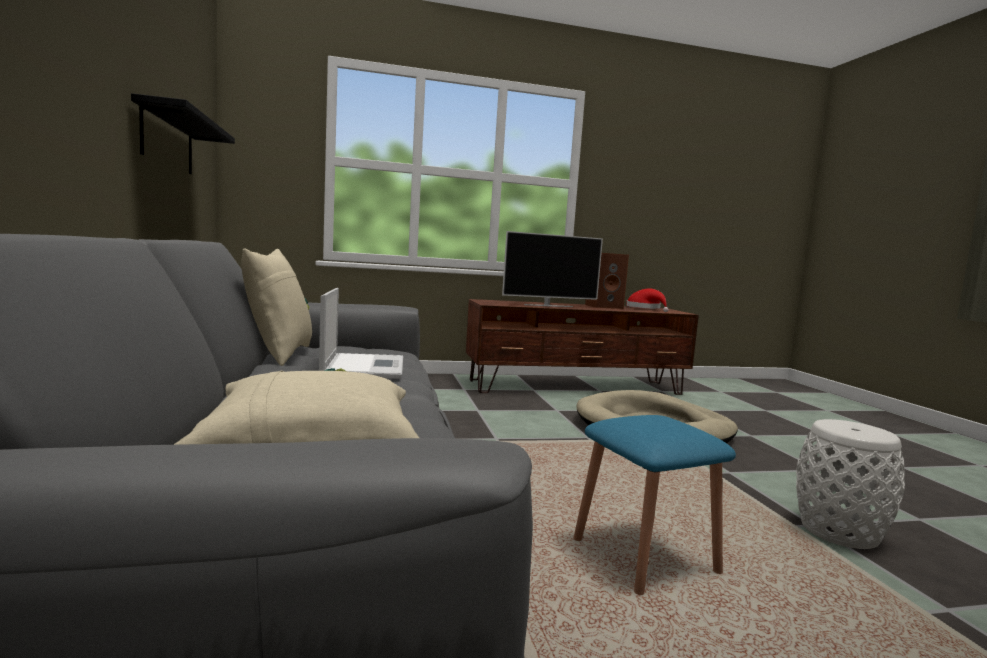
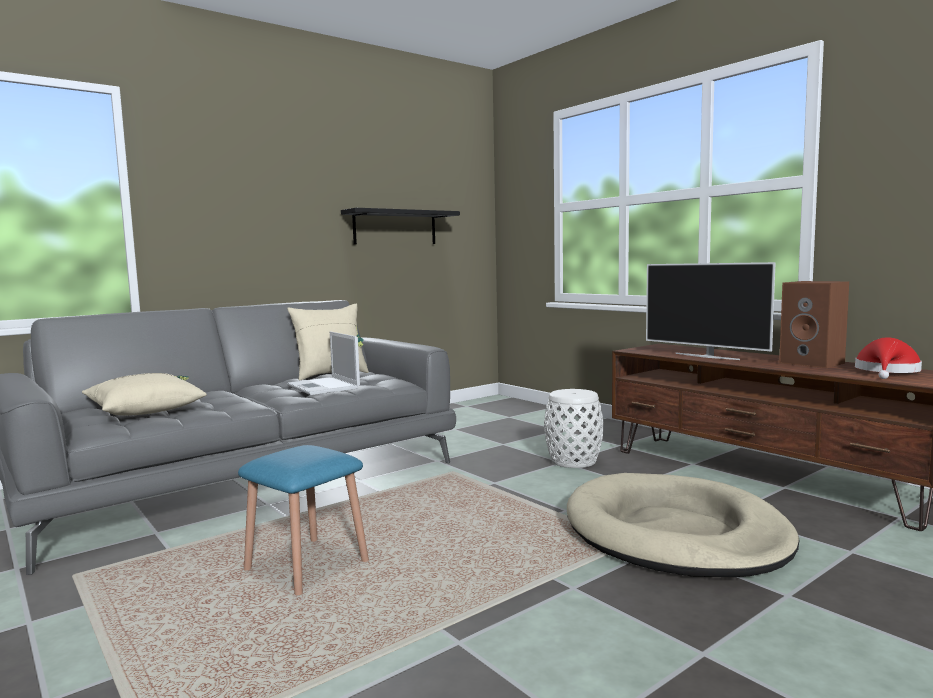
camera: 65 degrees right, 0 degrees up
(364, 366) = (324, 387): laptop -> laptop turned 90 degrees clockwise
(839, 532) = (454, 659): white stool -> white stool (573, 461)

